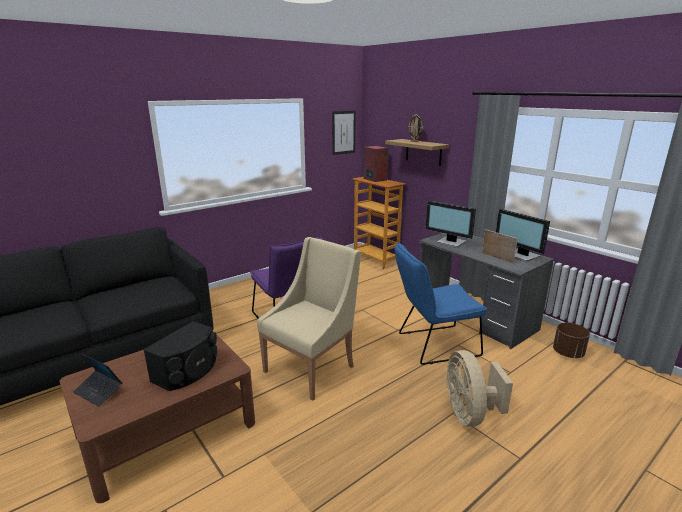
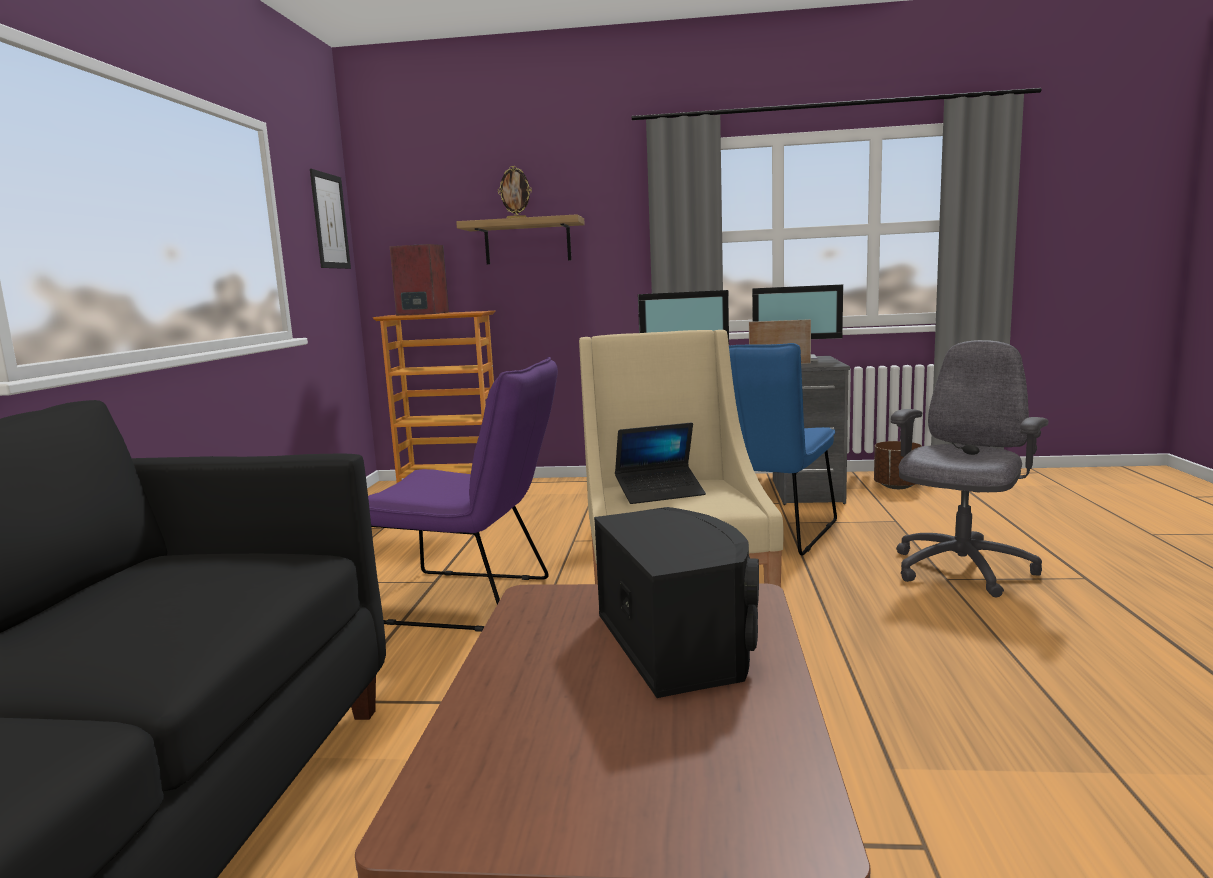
camera: 45 degrees left, 10 degrees down
(99, 392) = (588, 790): laptop -> laptop (660, 493)
(469, 414) = (960, 570): beige fan -> grey office chair

